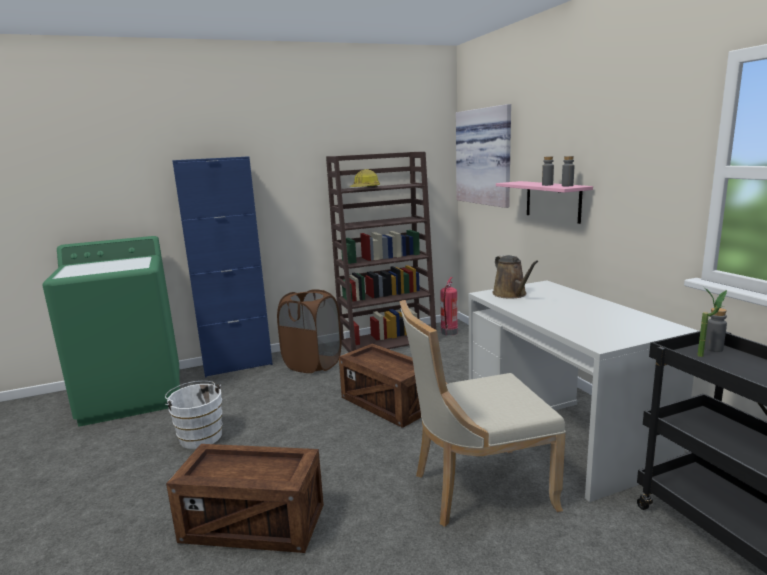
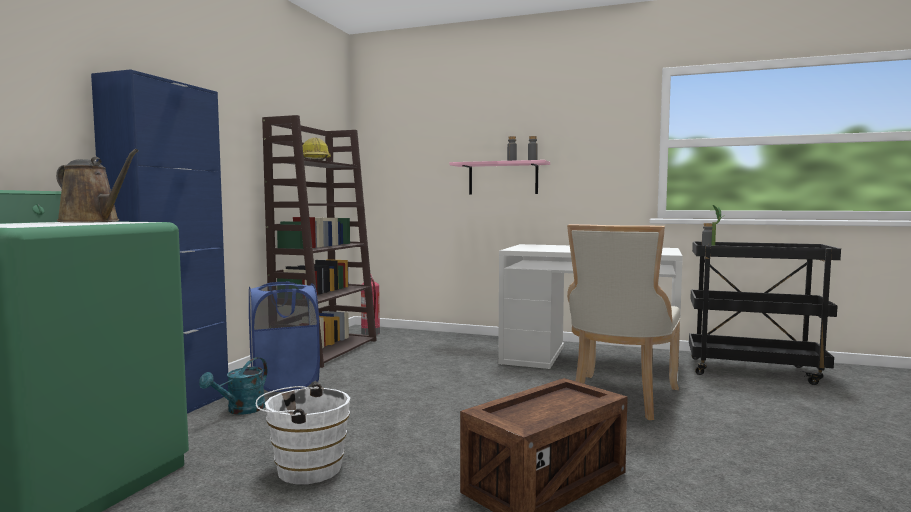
camera: 50 degrees left, 10 degrees down
(256, 379) = (241, 410): none -> turquoise watering can
(313, 364) = (285, 382): brown laundry basket -> blue laundry basket
(387, 404) = (441, 383): crate -> none
(485, 156) = (403, 144): picture -> none
(511, 294) = (531, 248): brown watering can -> brown watering can (93, 221)

